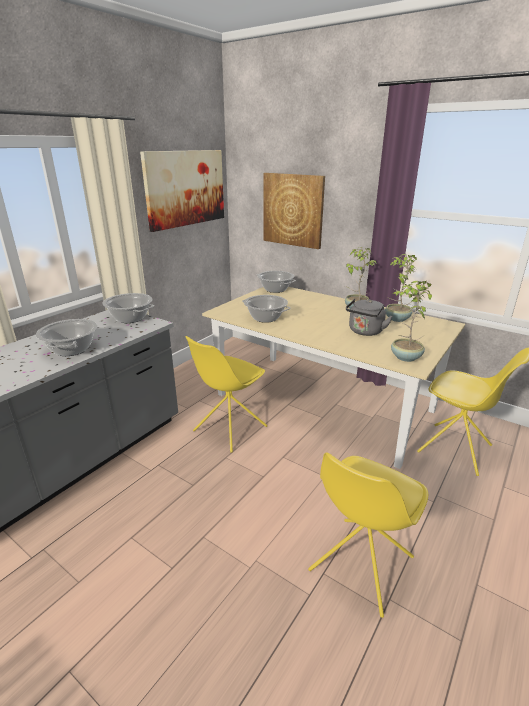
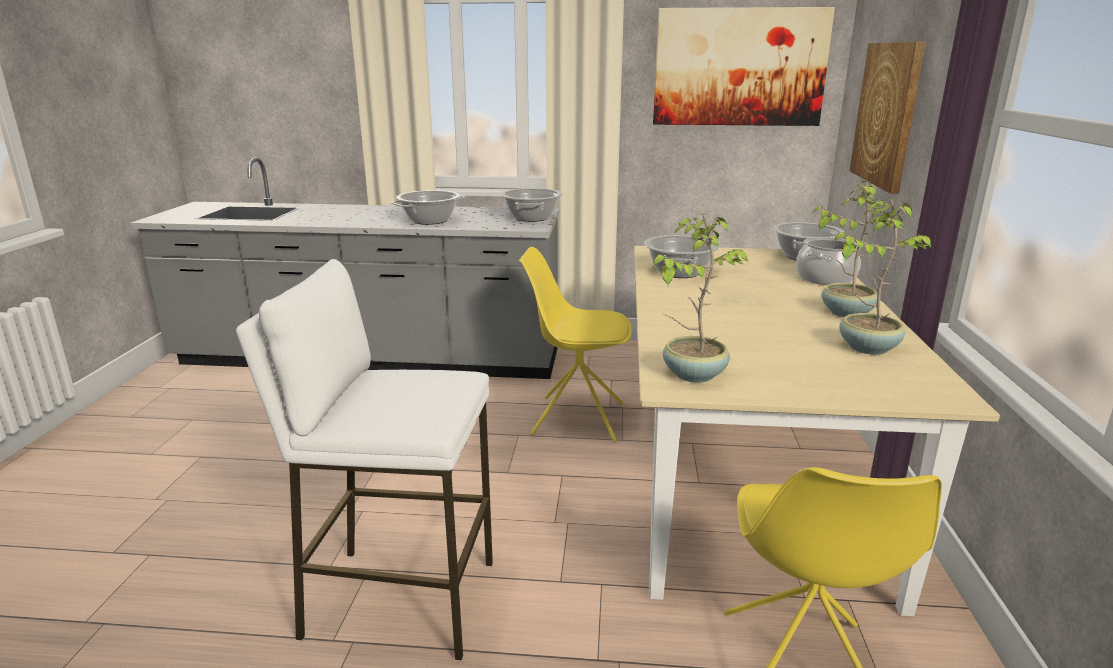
camera: 60 degrees right, 5 degrees down
(310, 297) = (825, 278): none -> cooking pot
(360, 565) = (399, 599): yellow chair -> white stool
(365, 332) = (749, 333): grey kettle -> none

